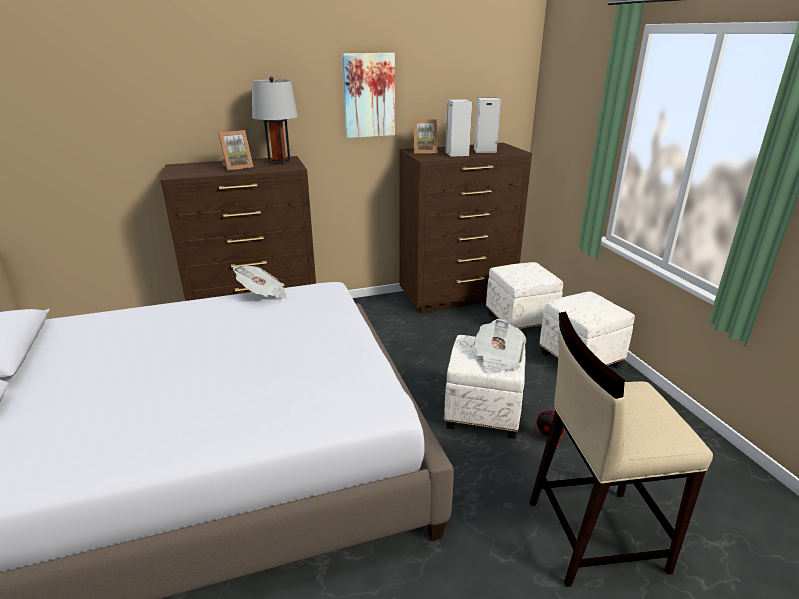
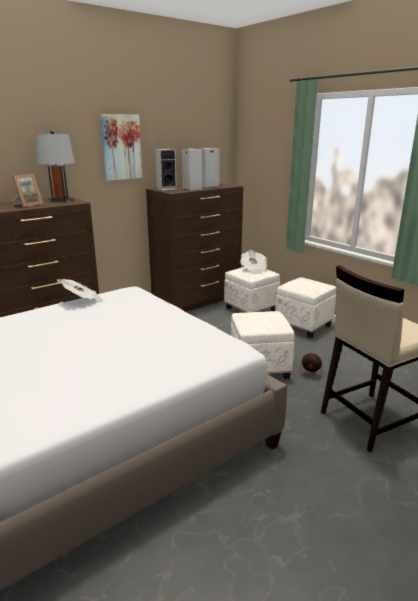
camera: 20 degrees left, 5 degrees down
(424, 152) = (167, 189): picture frame -> speaker
(498, 359) = (270, 322): newspaper -> newspaper (253, 270)

